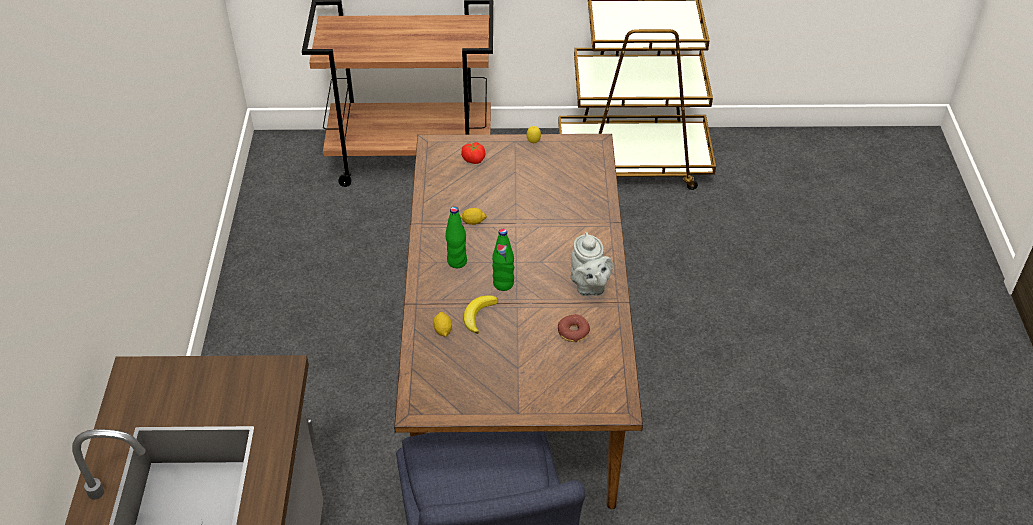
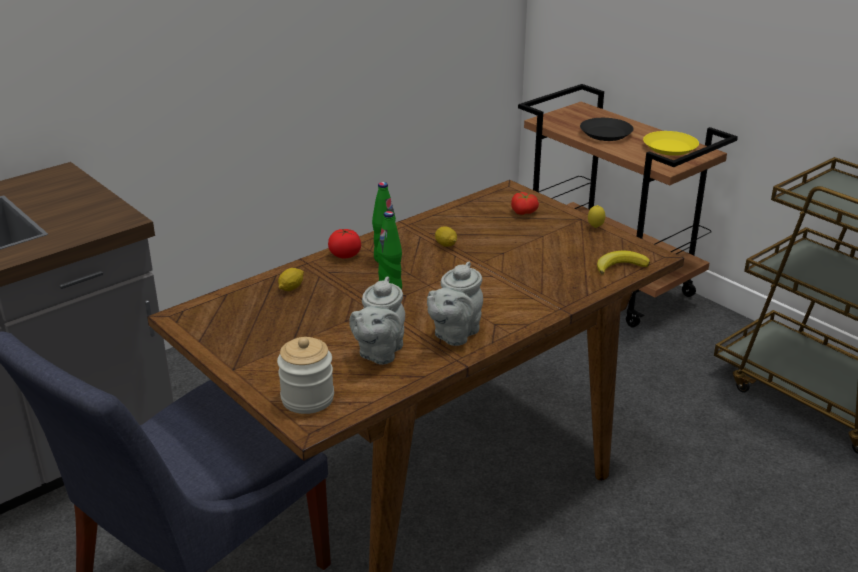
camera: 50 degrees right, 15 degrees down
(388, 42) = (605, 134): none -> black plate
(428, 278) = (345, 255): none -> tomato
(449, 32) = (669, 148): none -> yellow plate
(478, 315) = (333, 296): banana -> banana (620, 266)
(573, 332) = (379, 353): donut -> grey teapot
(590, 394) = (307, 398): none -> jar

